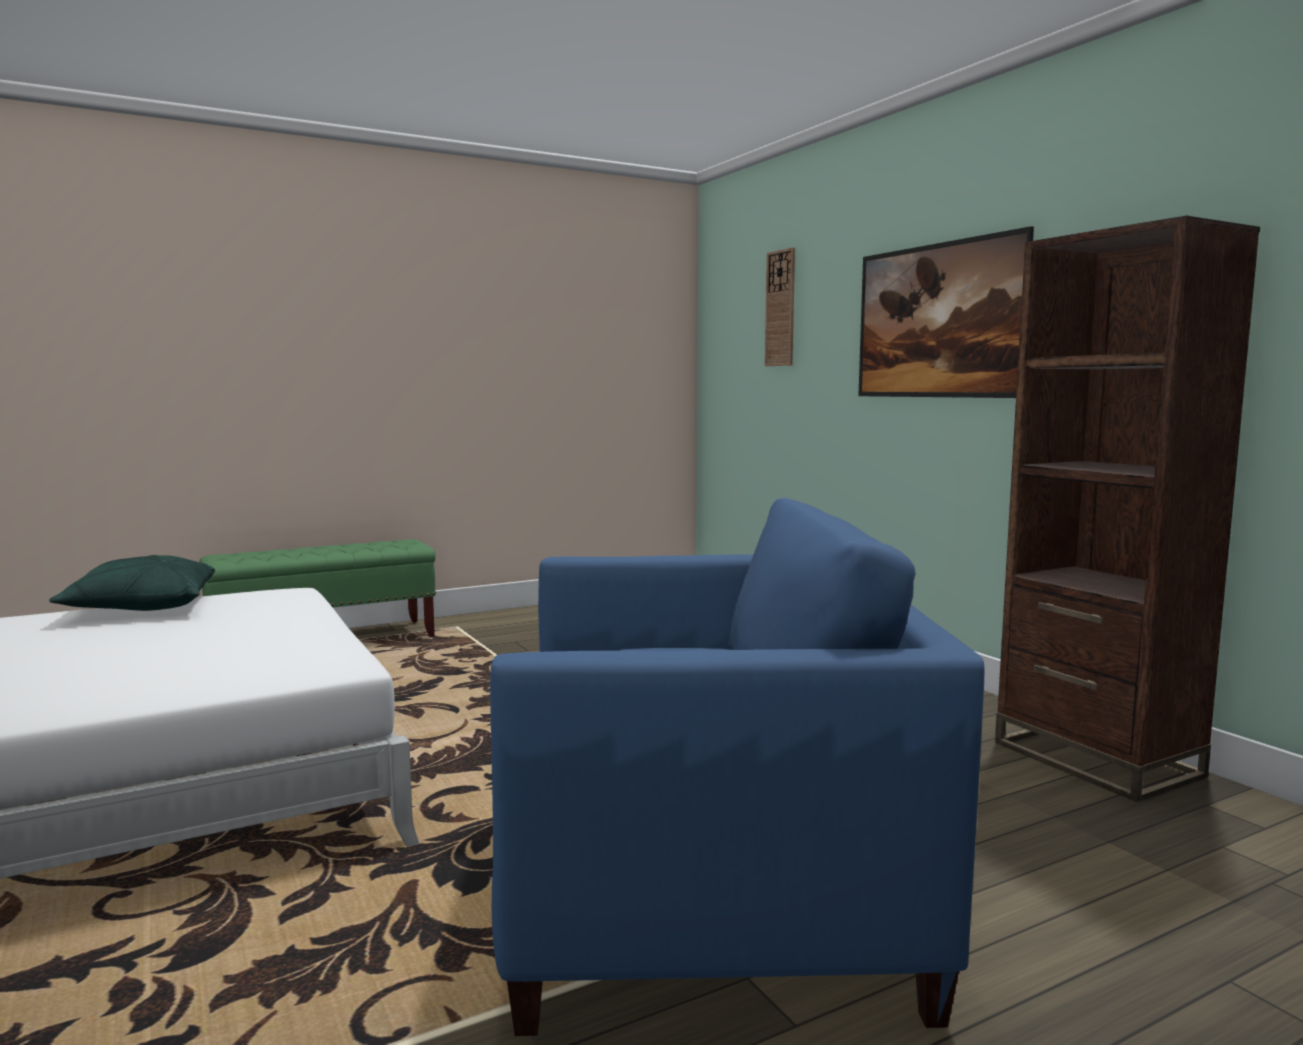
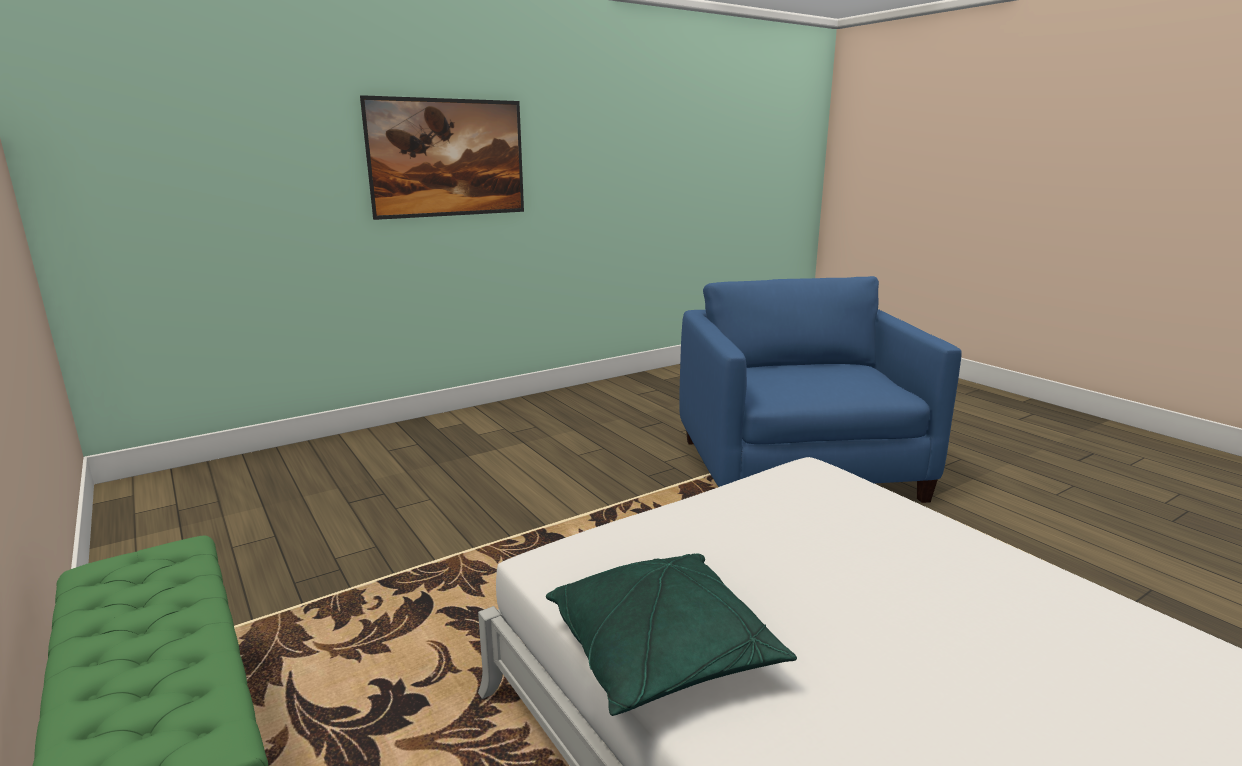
camera: 95 degrees left, 10 degrees up
(780, 308) = (227, 131): wall clock -> none
(1096, 759) = (619, 388): brown bookcase -> none

